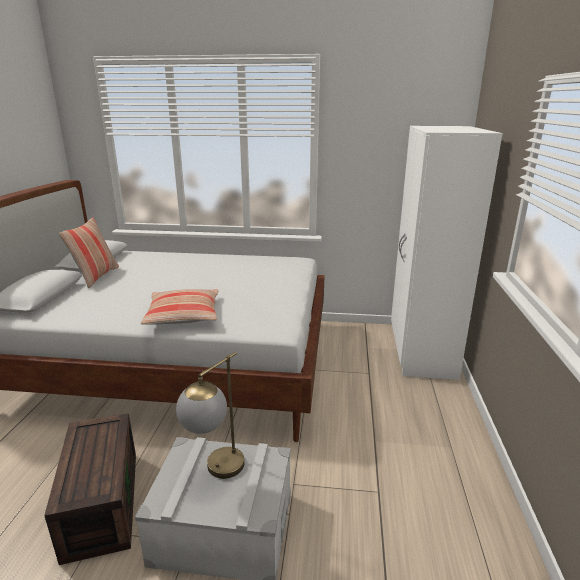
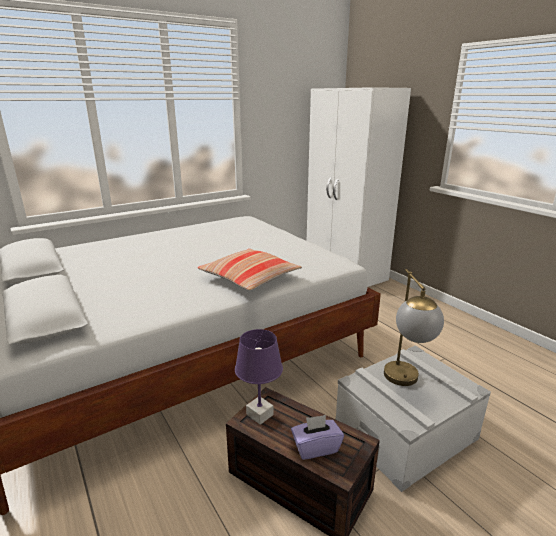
camera: 40 degrees left, 0 degrees up
(80, 473) = (316, 447): none -> purple tissue box
(92, 430) = (260, 414): none -> purple table lamp
(96, 276) = (71, 279): pillow -> none

